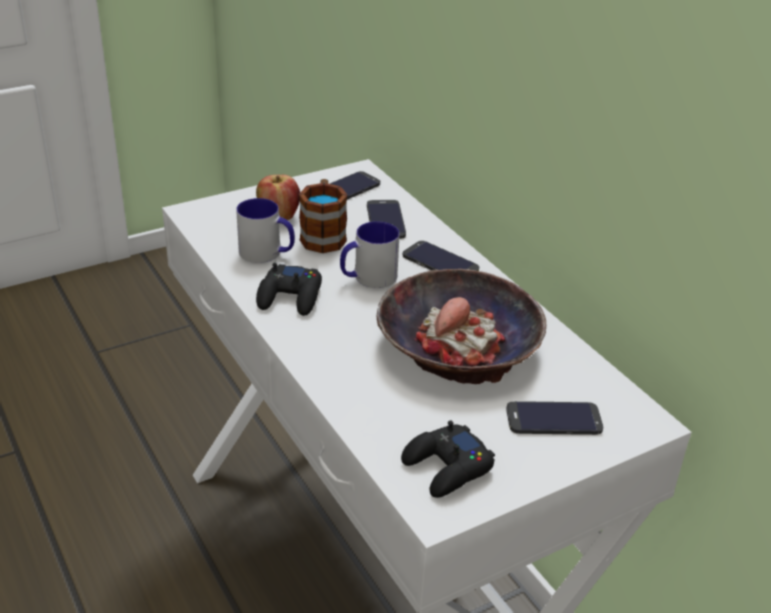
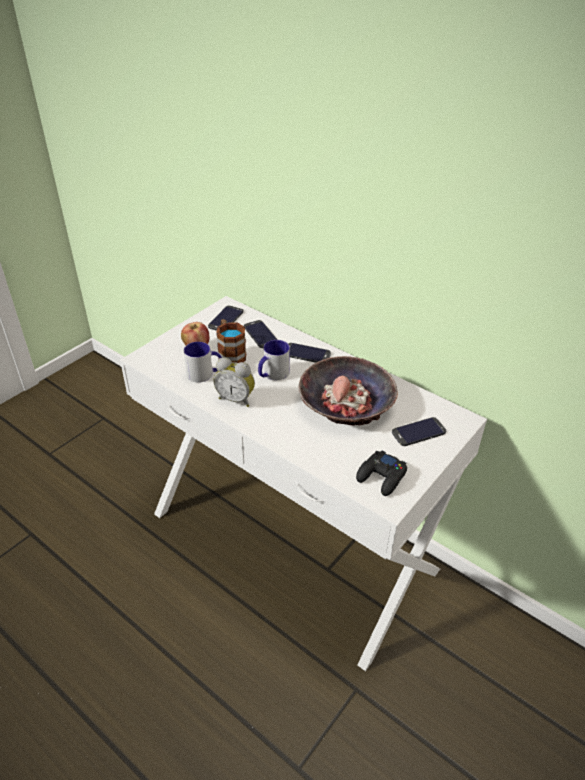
camera: 20 degrees left, 5 degrees up
(291, 297) = (236, 399): black game controller -> alarm clock

